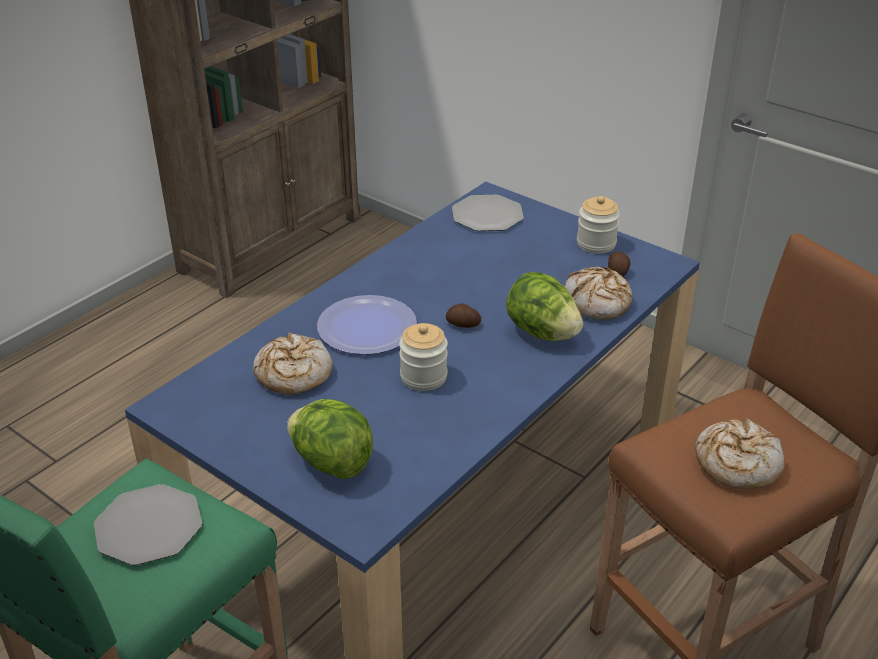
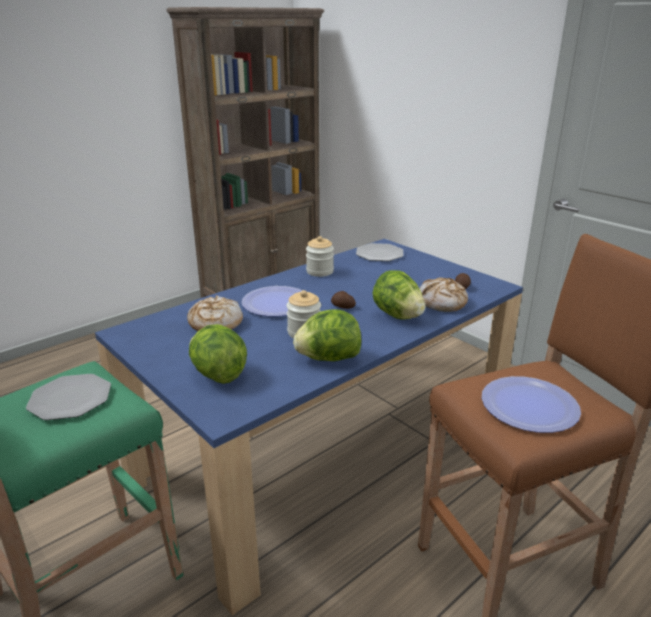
camera: 10 degrees right, 10 degrees down
(470, 418) = (328, 358): none -> lettuce
(596, 244) = (450, 272): jar -> jar (320, 271)
(736, 463) = (529, 406): bread -> plate

